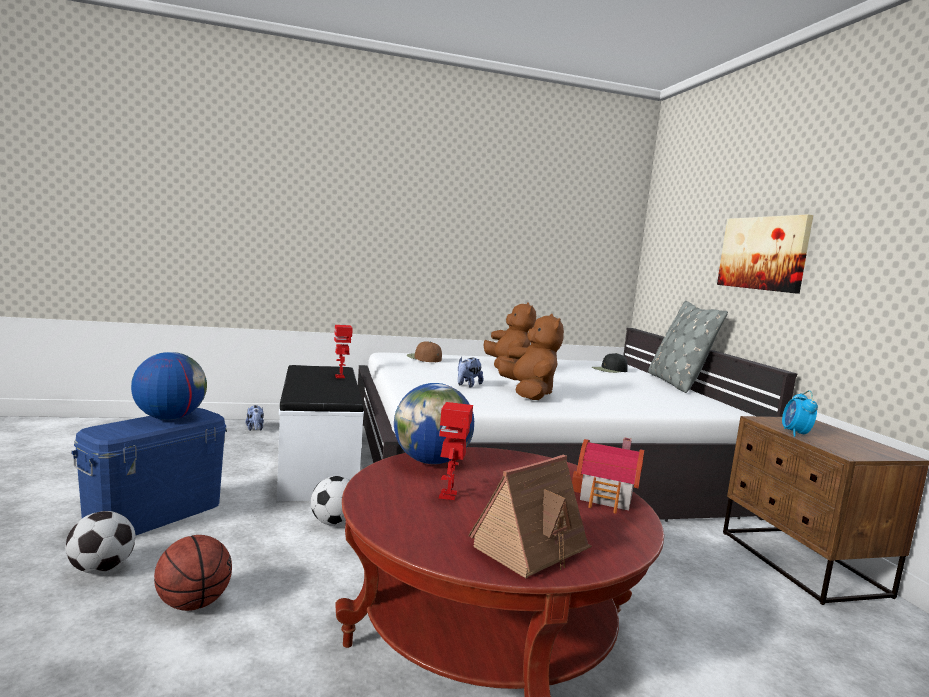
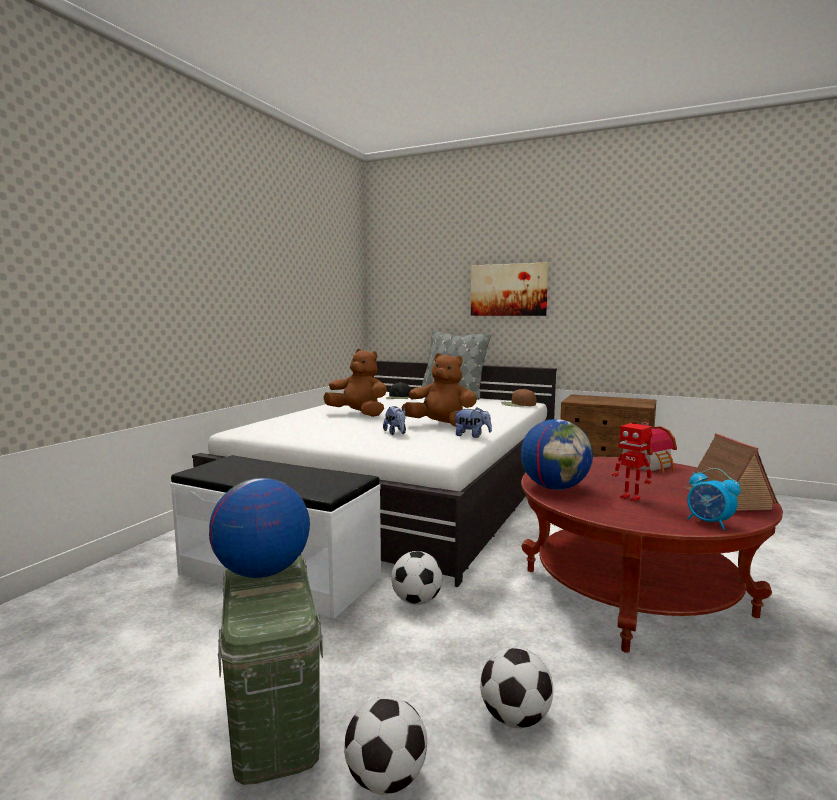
camera: 50 degrees left, 0 degrees up
(155, 515) = (274, 710): blue storage box -> green storage box
(193, 603) = (515, 718): basketball -> football
(255, 429) = (102, 583): plush toy -> plush toy (472, 436)
(340, 377) = (268, 465): toy robot -> none
(424, 358) = (286, 424): brown cap -> brown cap (518, 404)
(795, 433) = (603, 403): alarm clock -> alarm clock (709, 523)

